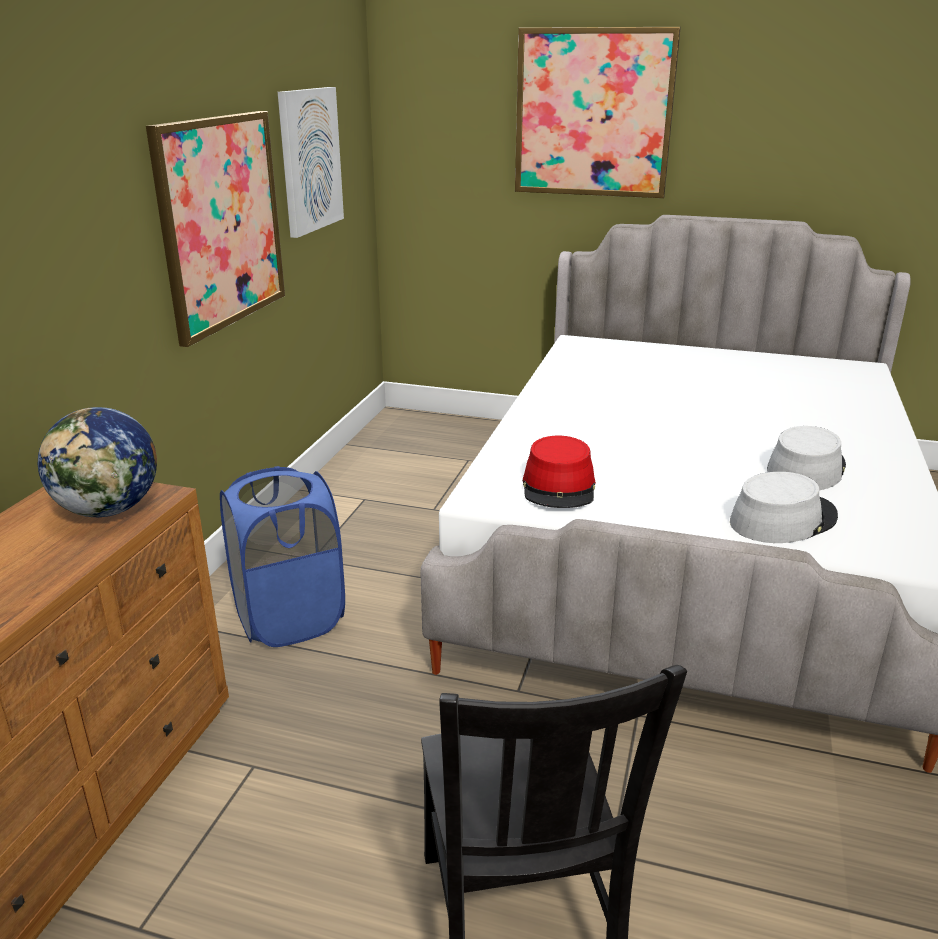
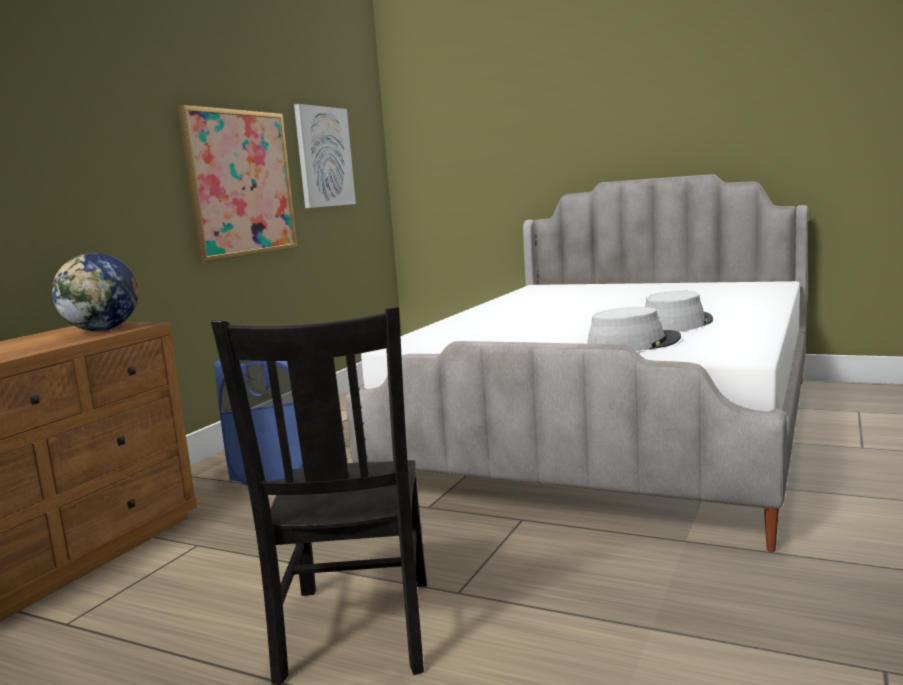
camera: 10 degrees right, 15 degrees down
(559, 487) = (463, 339): red hat -> none
(593, 113) = (542, 114): picture -> none

